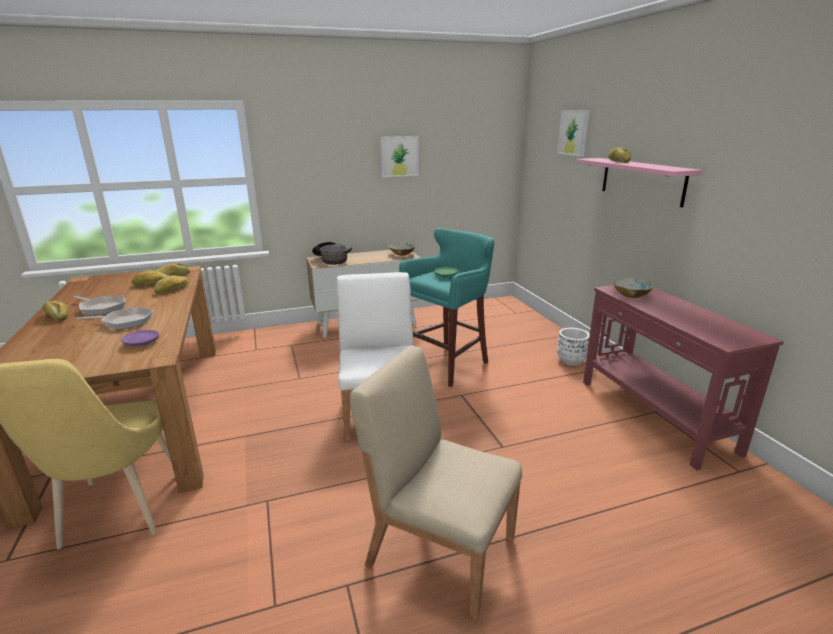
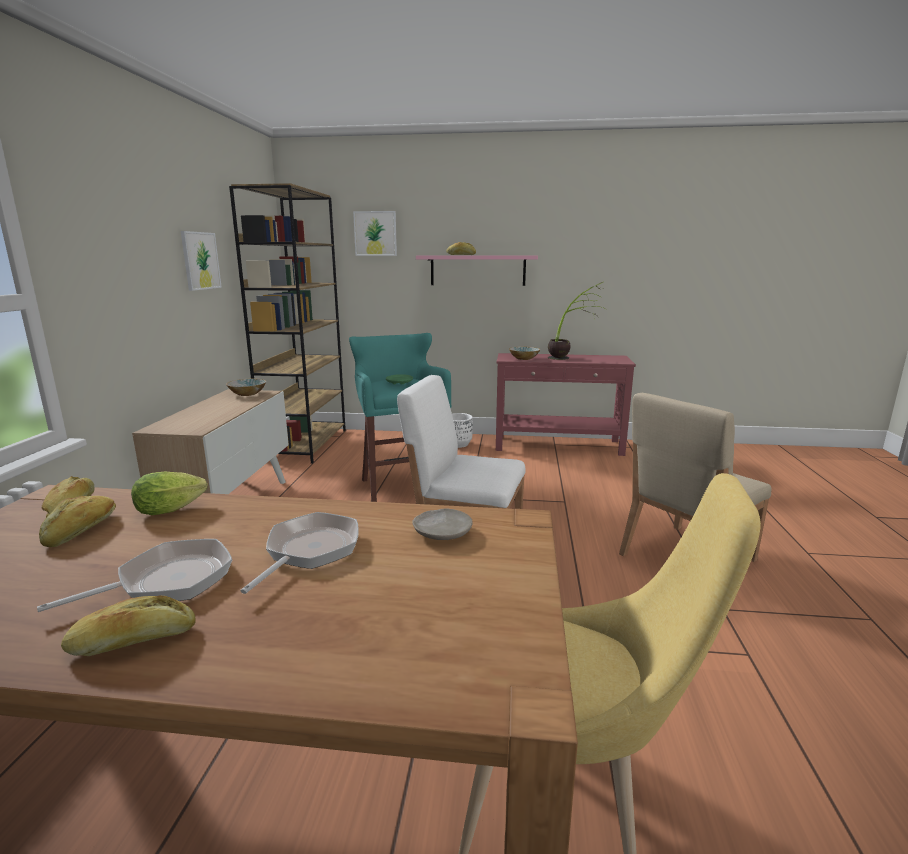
camera: 65 degrees left, 5 degrees down
(142, 342) = (443, 533): purple plate -> beige plate
(173, 289) = (174, 509): bread -> lettuce
(331, 260) = (188, 422): cooking pot -> none
(484, 308) = (306, 444): none -> brown bookcase
(688, 313) = (571, 357): none -> potted plant

